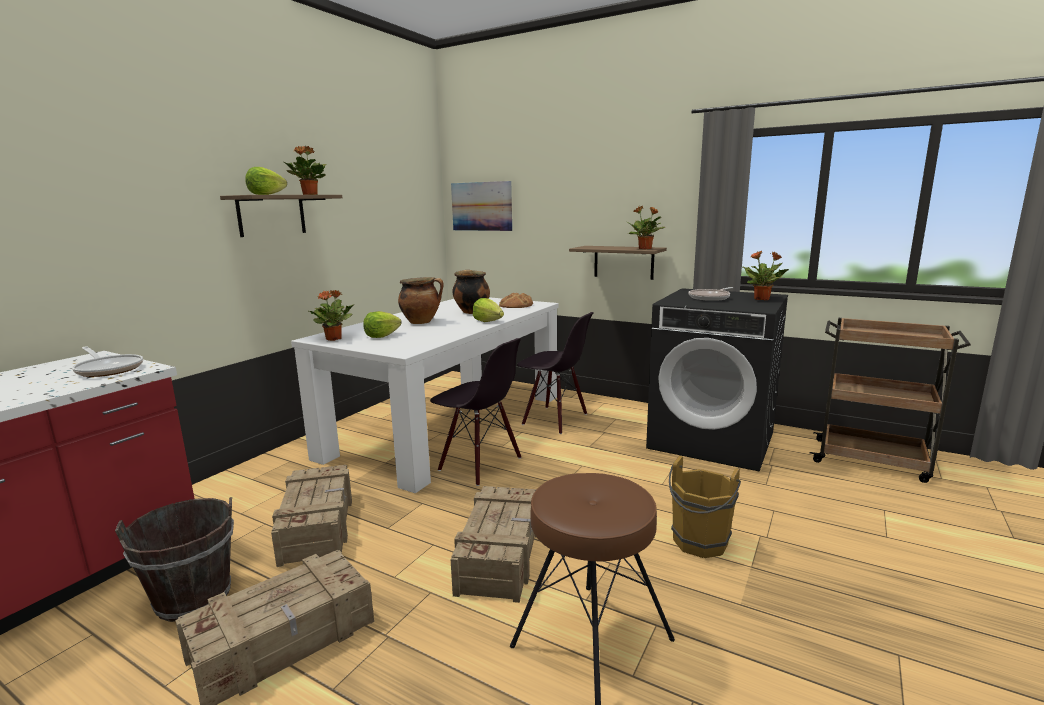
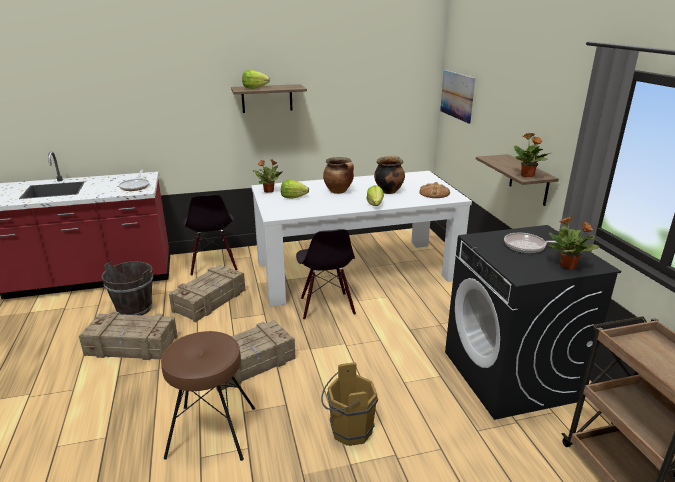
camera: 45 degrees right, 10 degrees up
(309, 194) = (289, 86): potted plant -> none
(554, 419) = (425, 298): black chair -> black chair (213, 265)

